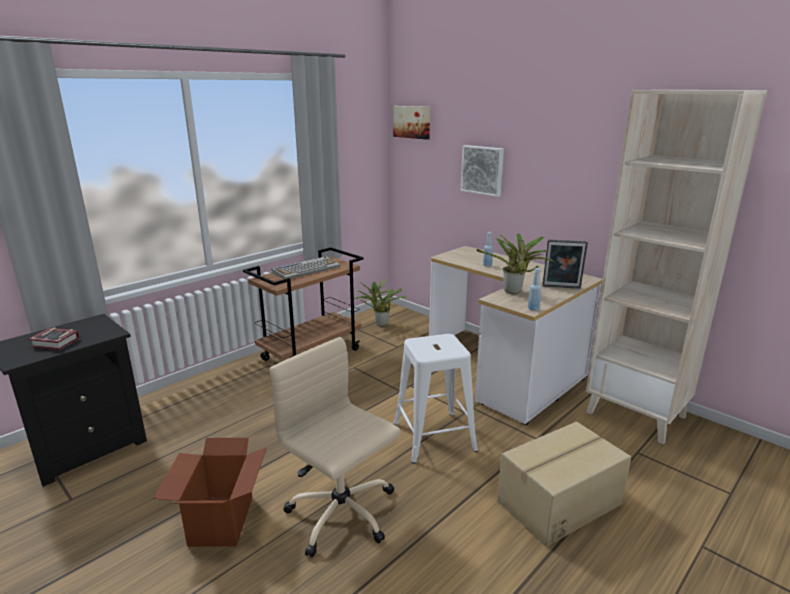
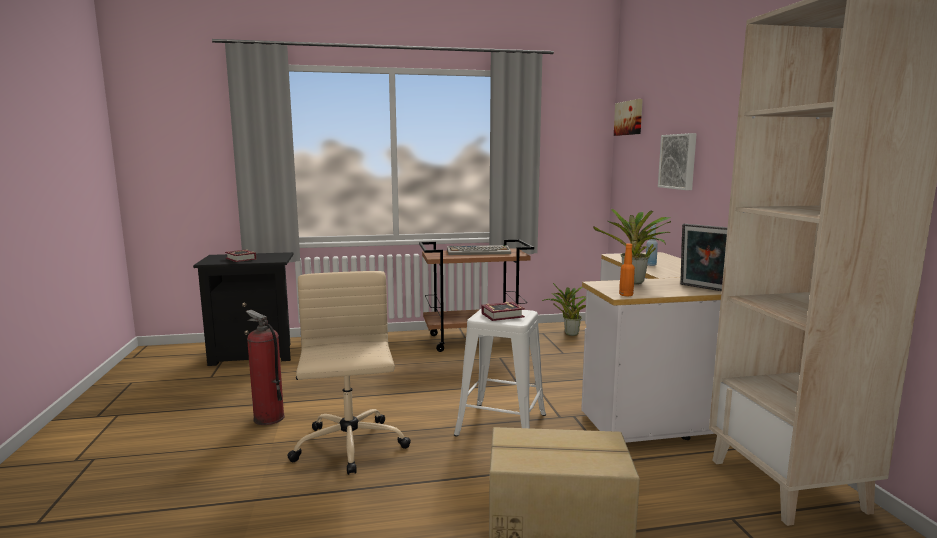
camera: 35 degrees right, 10 degrees down
(220, 521) = (268, 418): cardboard box -> fire extinguisher
(439, 346) = (504, 315): none -> book
(533, 309) = (626, 295): blue bottle -> orange bottle

